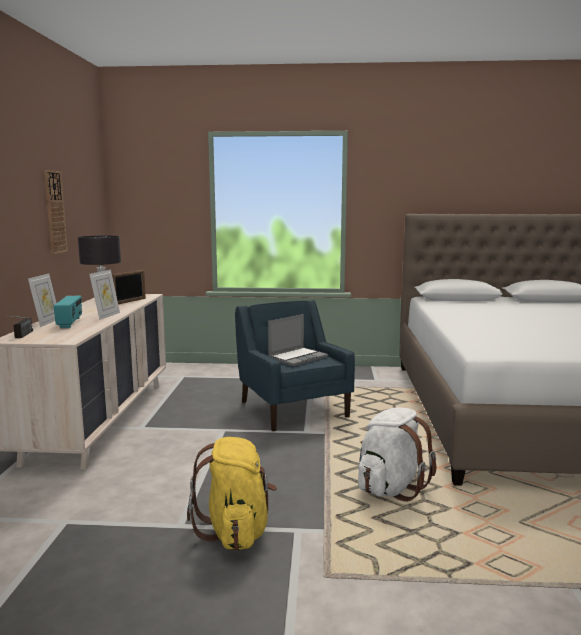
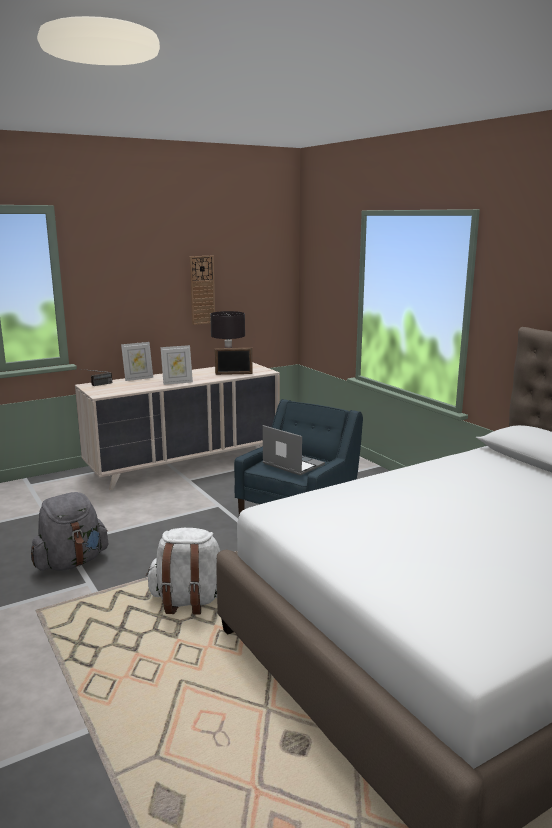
camera: 55 degrees right, 5 degrees up
(70, 323) = (144, 382): radio -> none
(236, 531) = (71, 562): yellow backpack -> grey backpack
(298, 358) = (292, 464): laptop -> laptop turned 150 degrees counterclockwise

